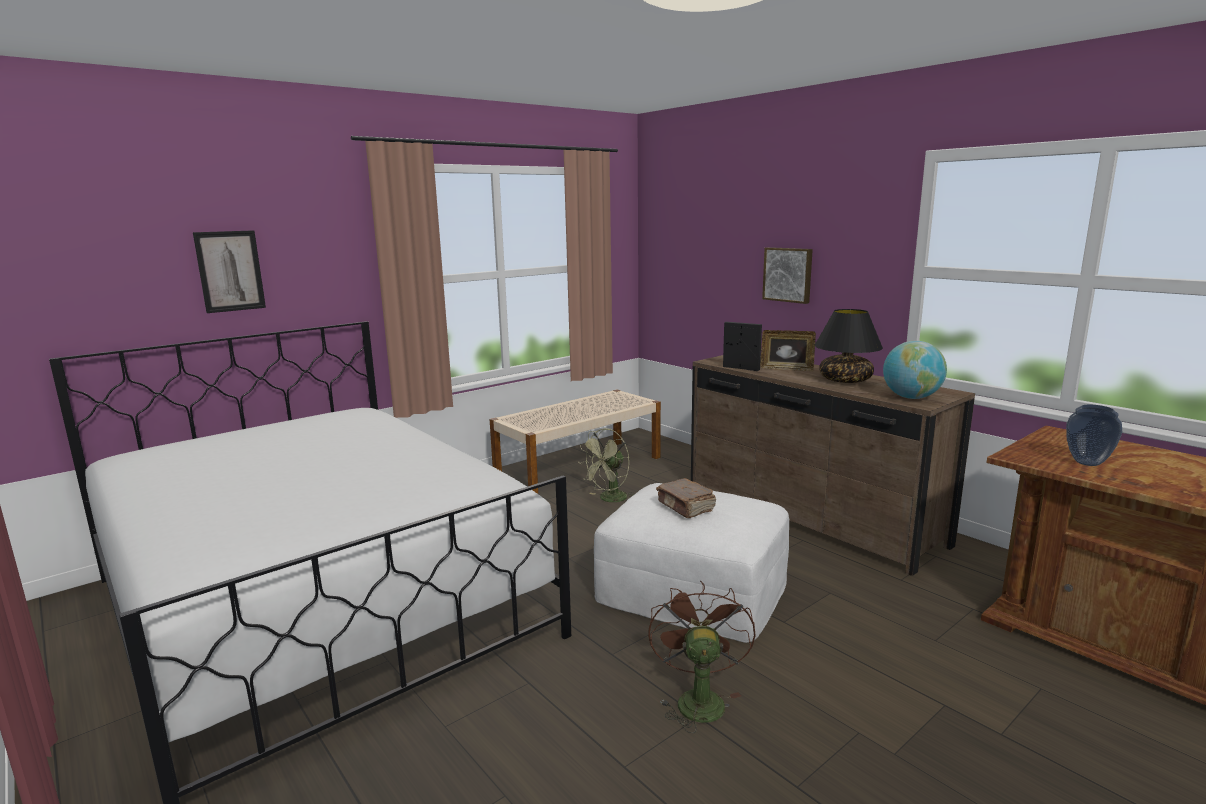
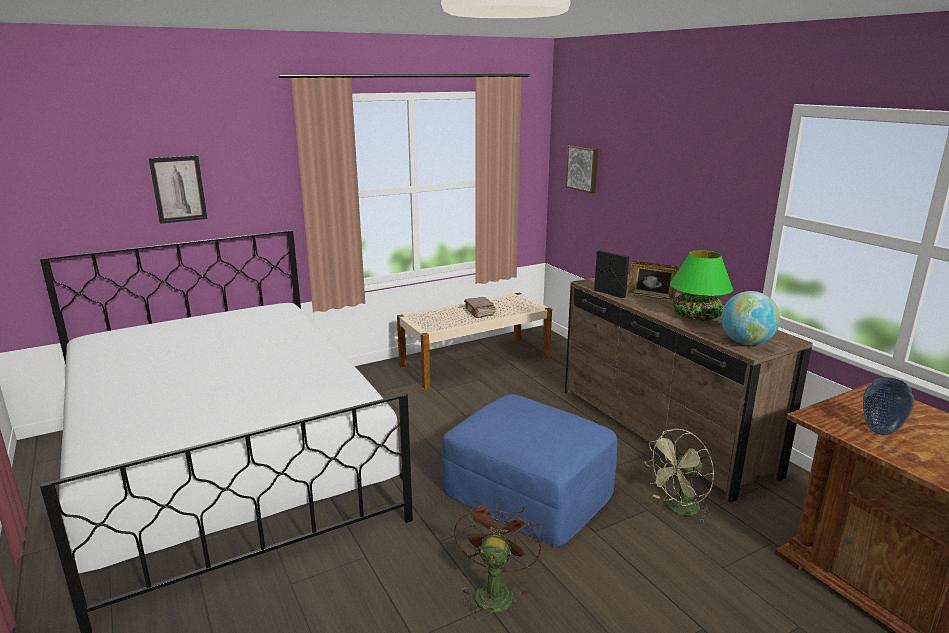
camera: 10 degrees right, 5 degrees up
(609, 499) = (489, 396): green fan -> green fan (678, 509)
(686, 507) = (521, 424): brown book -> brown book (479, 312)
(693, 589) = (529, 491): white ottoman -> blue ottoman
(788, 274) = (669, 205): picture -> picture (583, 168)
(845, 380) = (697, 316): black table lamp -> green table lamp

